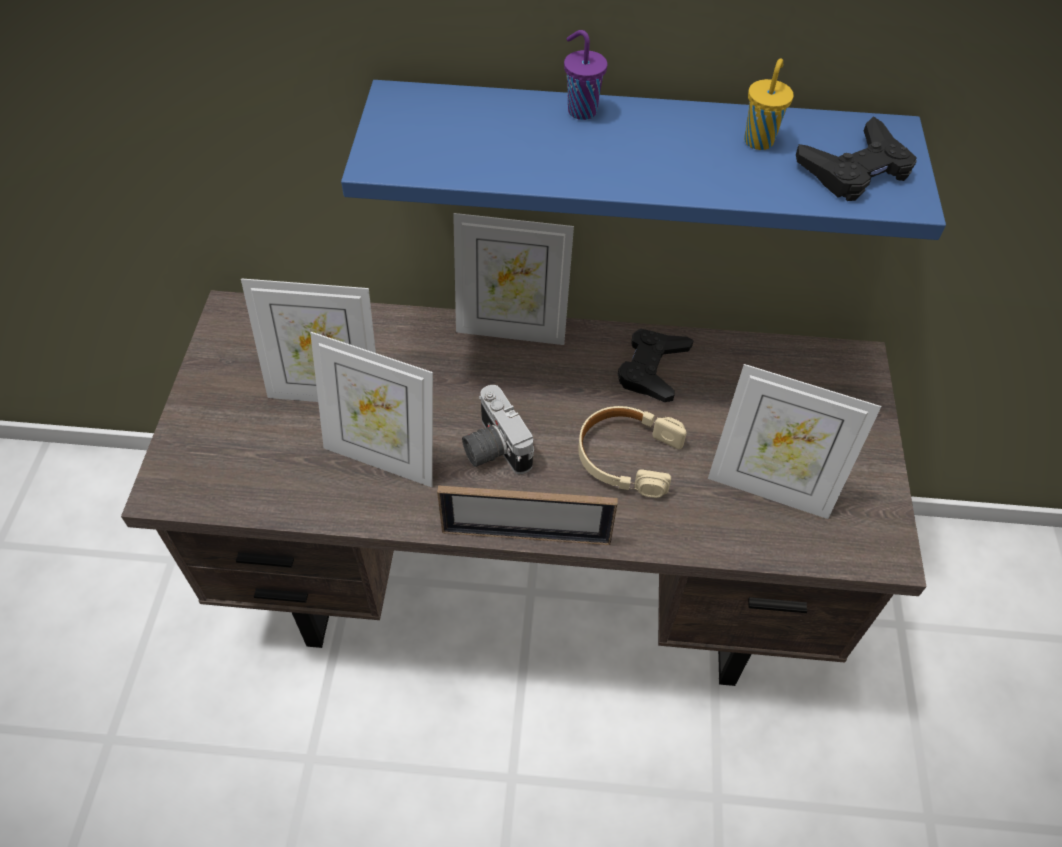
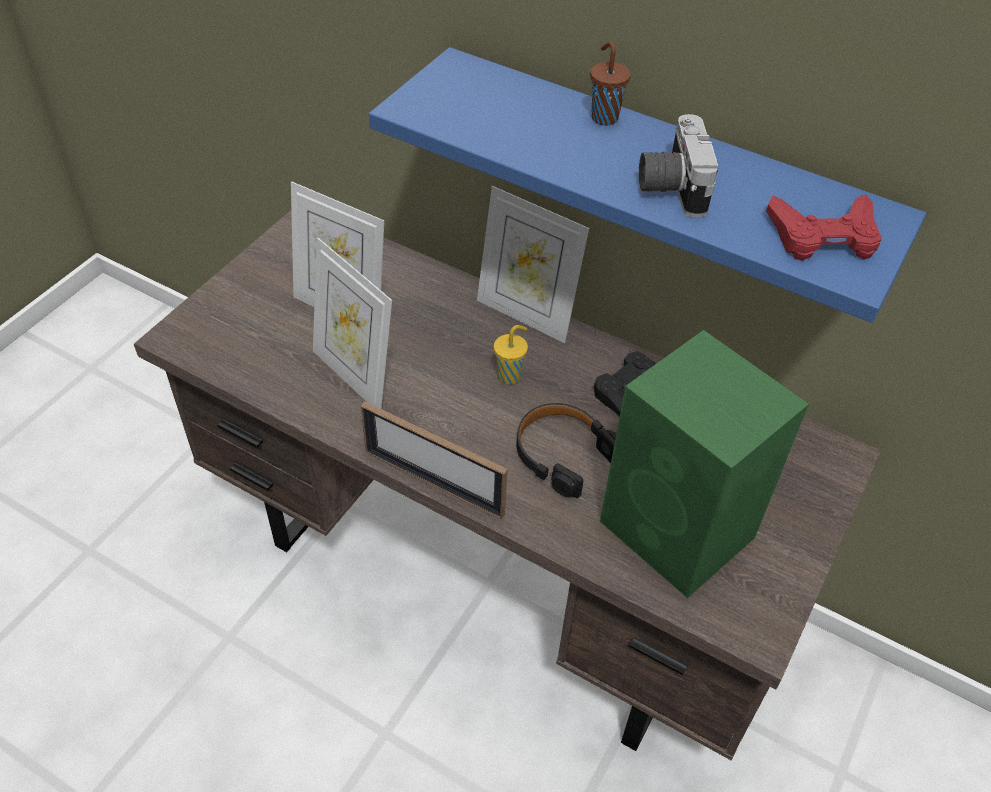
camera: 25 degrees right, 5 degrees down
(492, 447) = (449, 402): camera -> camera (670, 186)
(580, 110) = (604, 117): purple cup -> brown cup
(627, 456) = (563, 454): beige headphones -> black headphones
(759, 140) = (749, 185): yellow cup -> yellow cup (510, 375)
(770, 488) = (679, 532): picture frame -> green speaker
(855, 169) = (823, 236): black game controller -> red game controller

